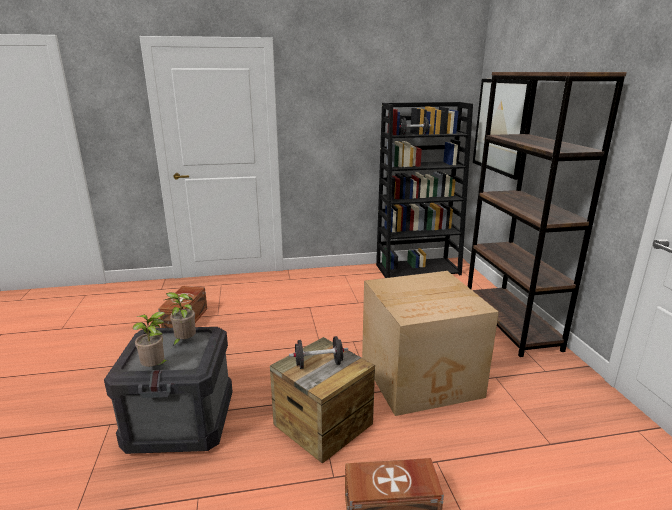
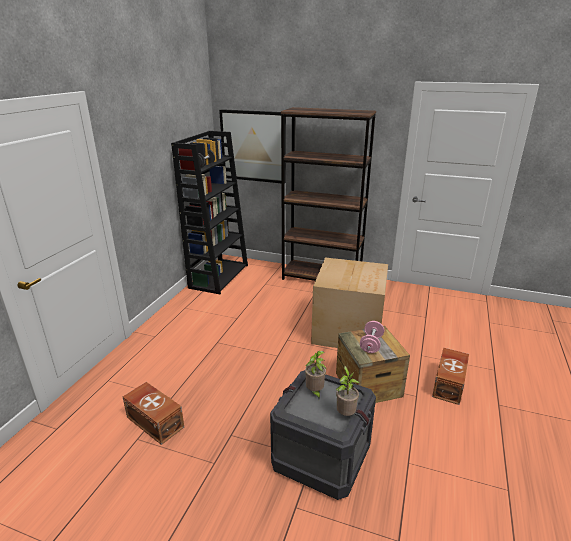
camera: 60 degrees left, 5 degrees up
(319, 364) = (371, 344): black dumbbell -> pink dumbbell

